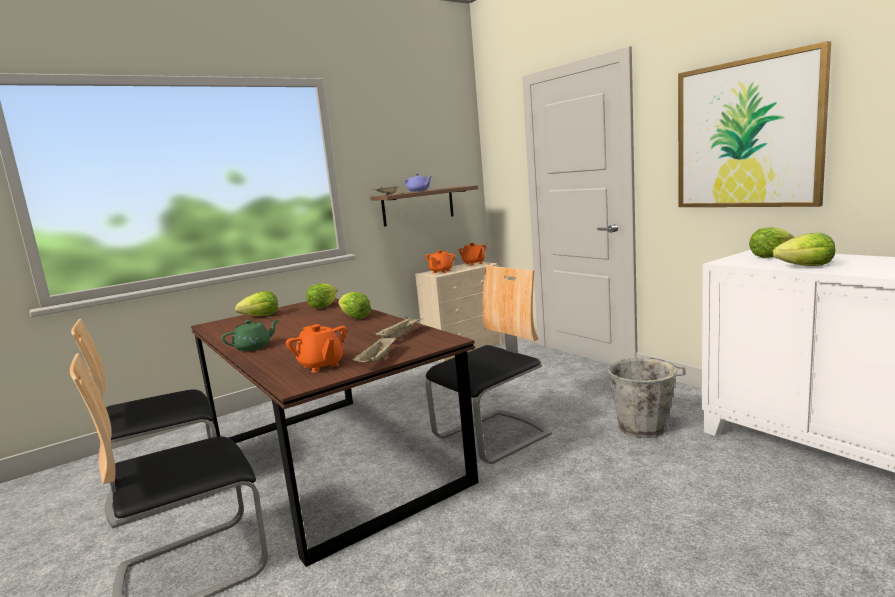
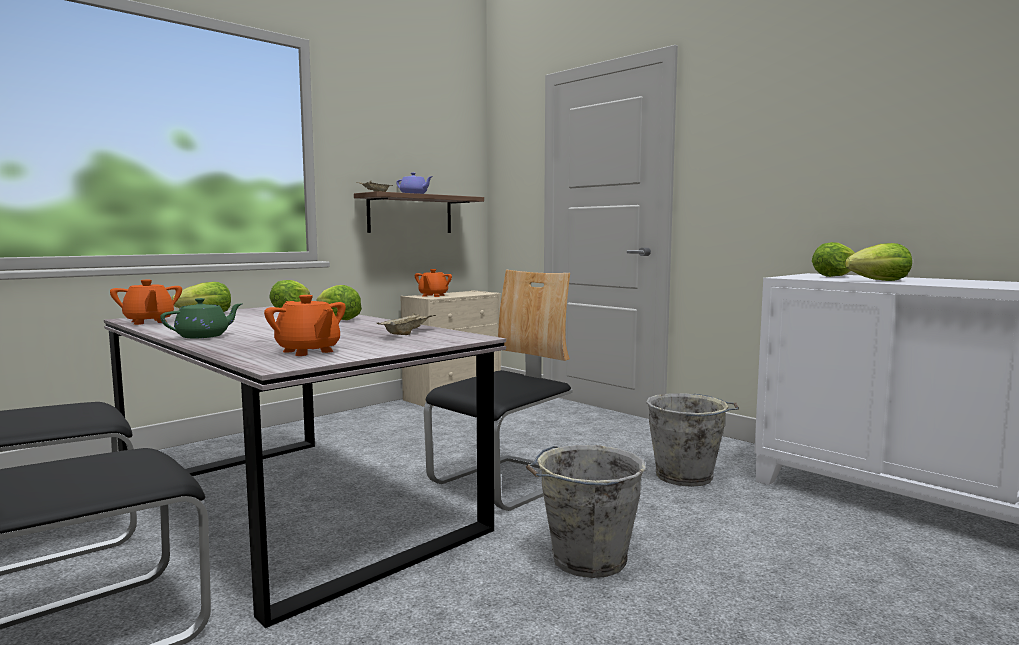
camera: 10 degrees left, 5 degrees down
(331, 462) = (290, 508): brown dining table -> grey dining table
(377, 361) = (385, 349): beige tray -> none
(473, 263) = (471, 291): orange teapot -> orange teapot (149, 322)
(545, 510) = (586, 560): none -> grey bucket
(747, 134) = (805, 145): picture -> none

